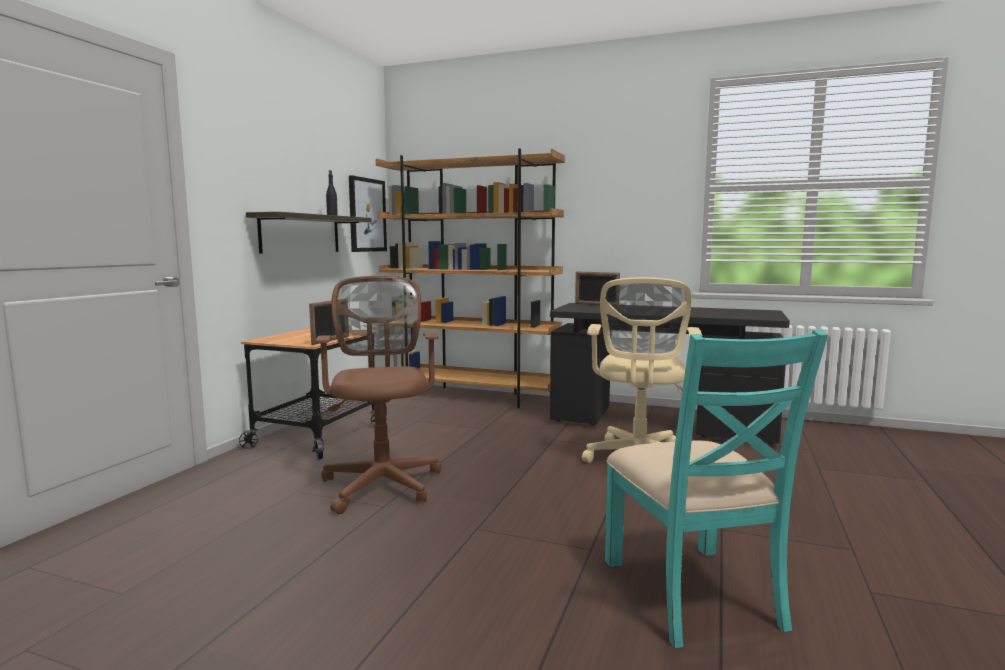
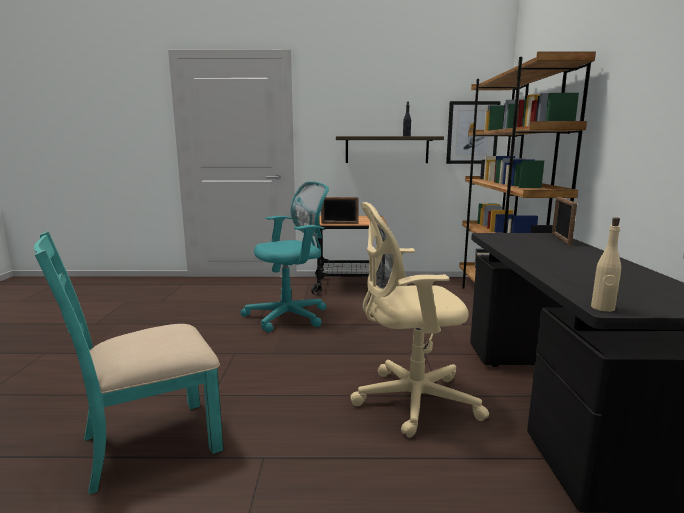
camera: 70 degrees right, 5 degrees up
(382, 482) = (290, 316): brown office chair -> turquoise office chair
(774, 318) = (602, 308): none -> beige bottle

